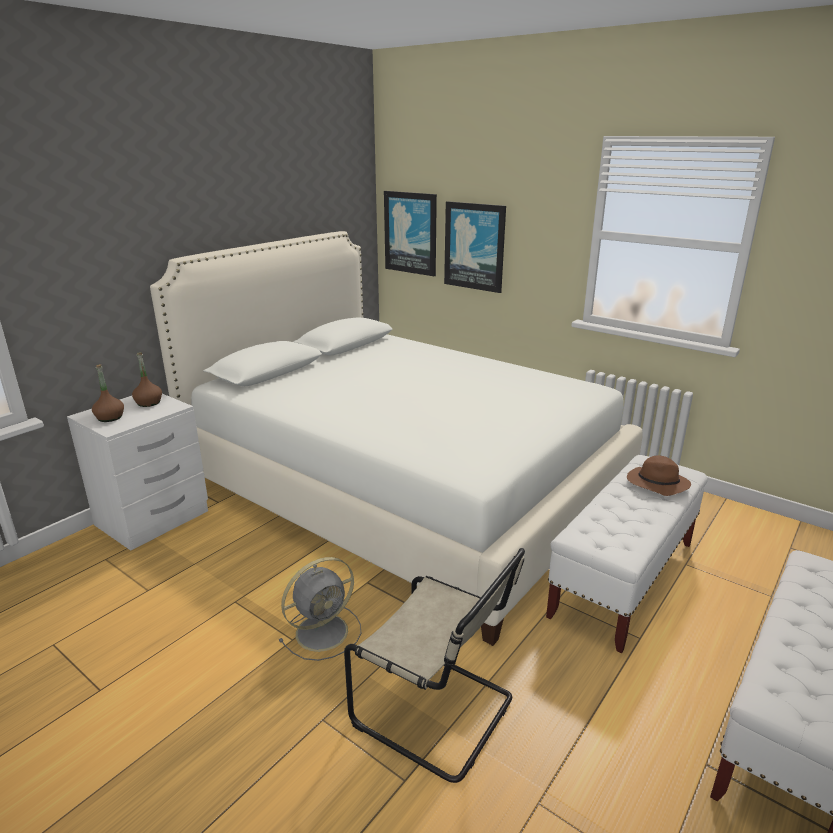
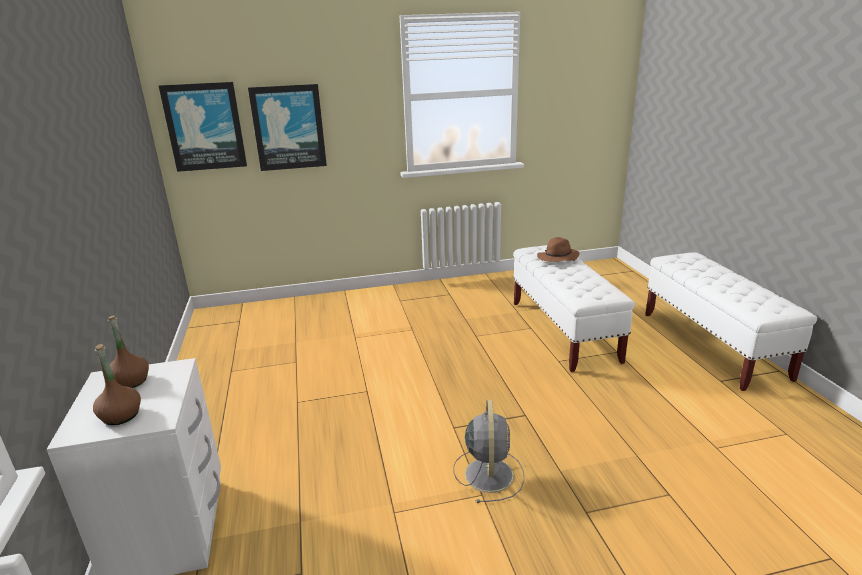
camera: 50 degrees left, 0 degrees up
(404, 489) = (359, 360): white bed -> none
(439, 713) = (620, 453): beige chair -> none

